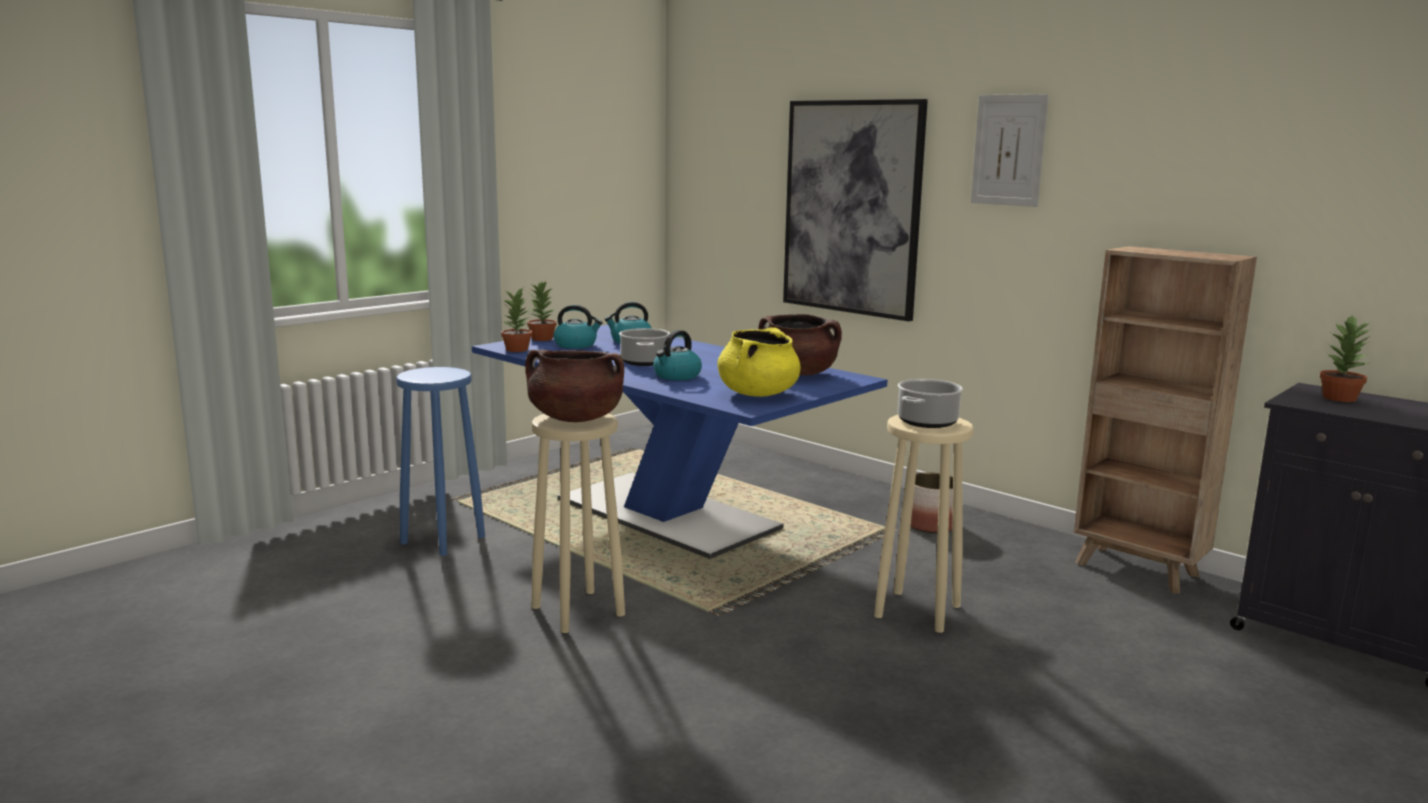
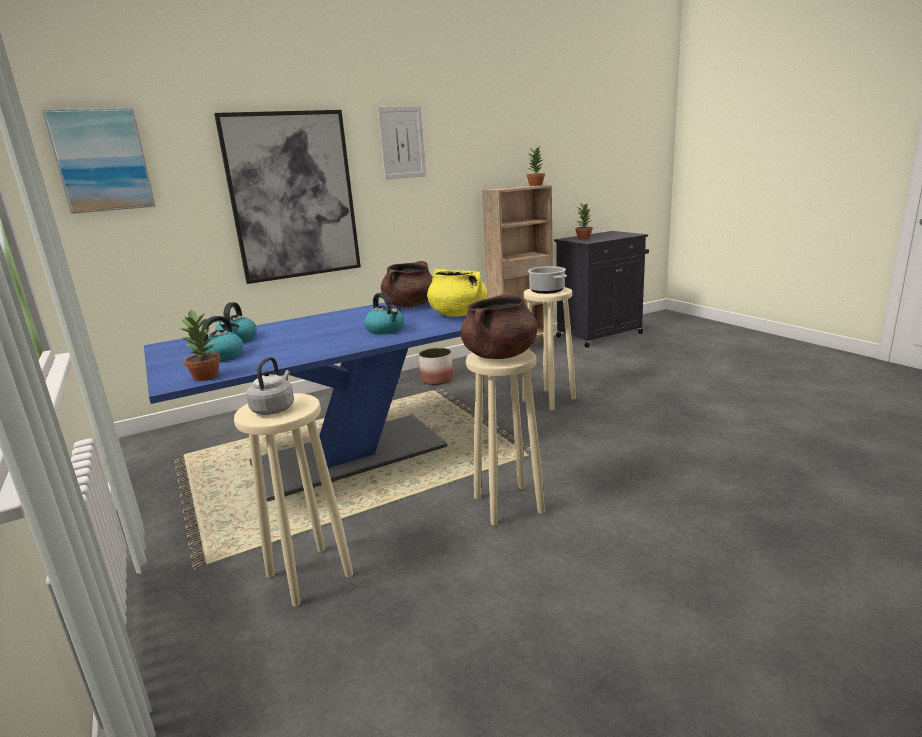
camera: 70 degrees left, 5 degrees up
(431, 373) = (274, 409): none -> grey kettle
(442, 539) = (308, 575): blue stool -> beige stool
(541, 339) = (170, 368): potted plant -> potted plant (536, 185)
(645, 362) = (326, 337): cooking pot -> none
(702, 145) = (102, 160): none -> picture

